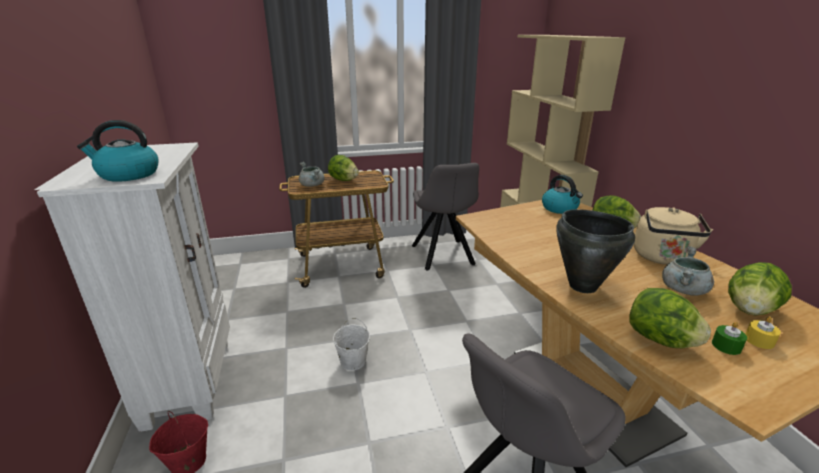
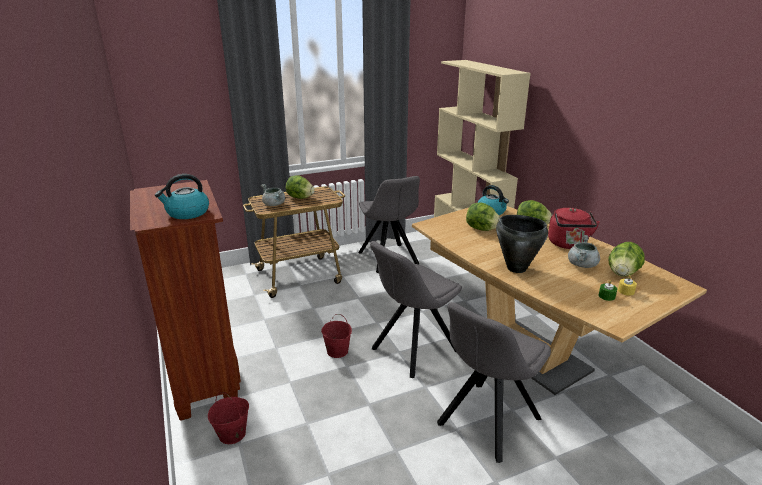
camera: 10 degrees left, 0 degrees up
(191, 383) = (206, 382): white cabinet -> brown cabinet
(353, 361) = (337, 351): white bucket -> red bucket
(445, 371) = (414, 349): none -> grey chair
(660, 340) = (568, 297): lettuce -> lettuce (481, 229)
(662, 258) = (568, 244): beige kettle -> red kettle

